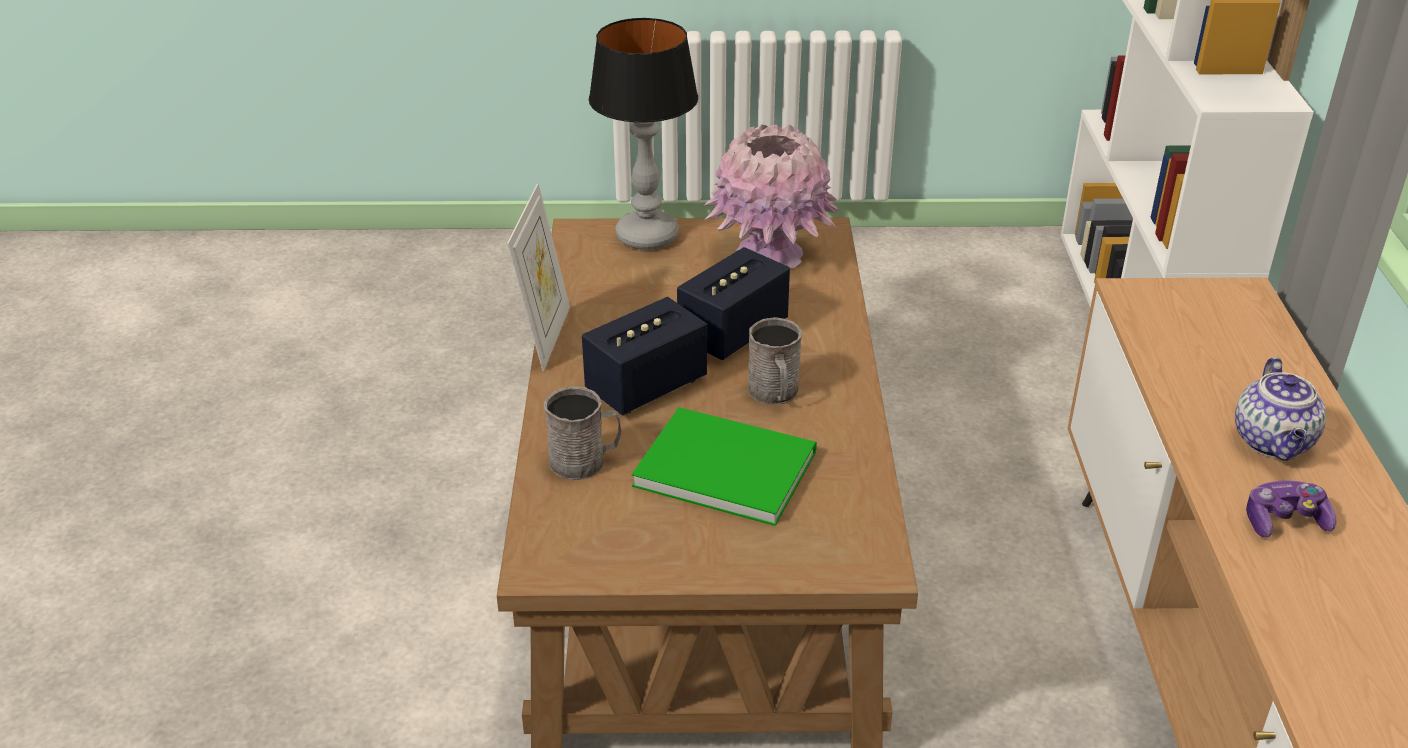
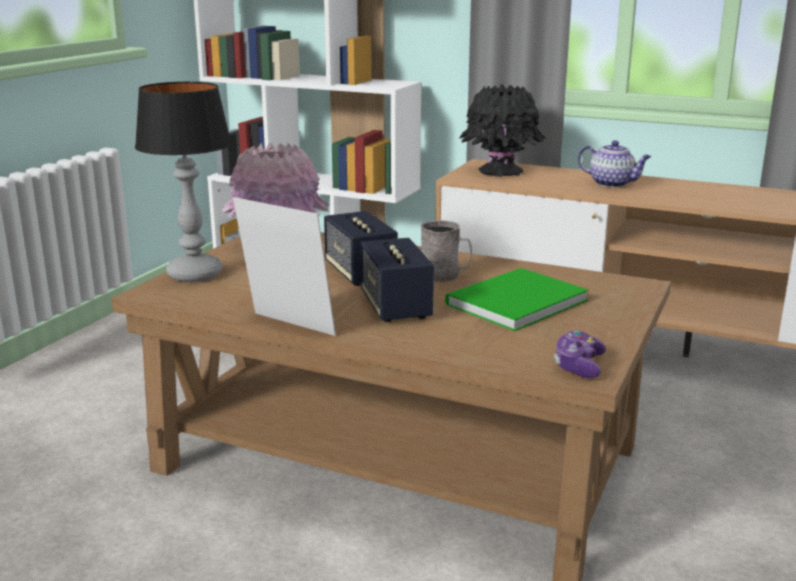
camera: 65 degrees left, 15 degrees down
(585, 461) = (470, 340): grey mug -> none
(1214, 319) = (500, 171): none -> black vase
(1284, 521) = (674, 194): game controller -> game controller (578, 366)

